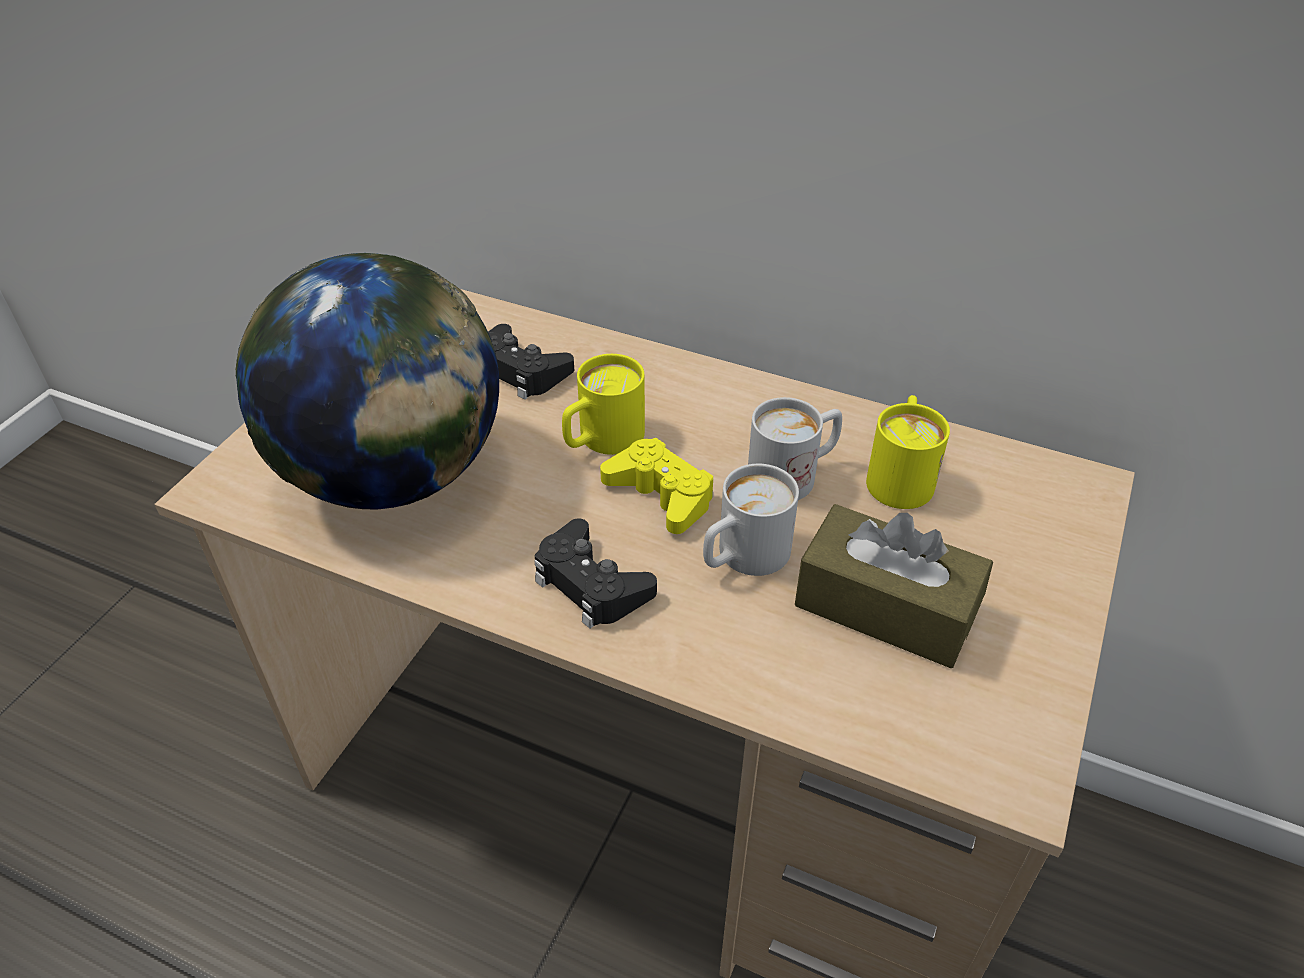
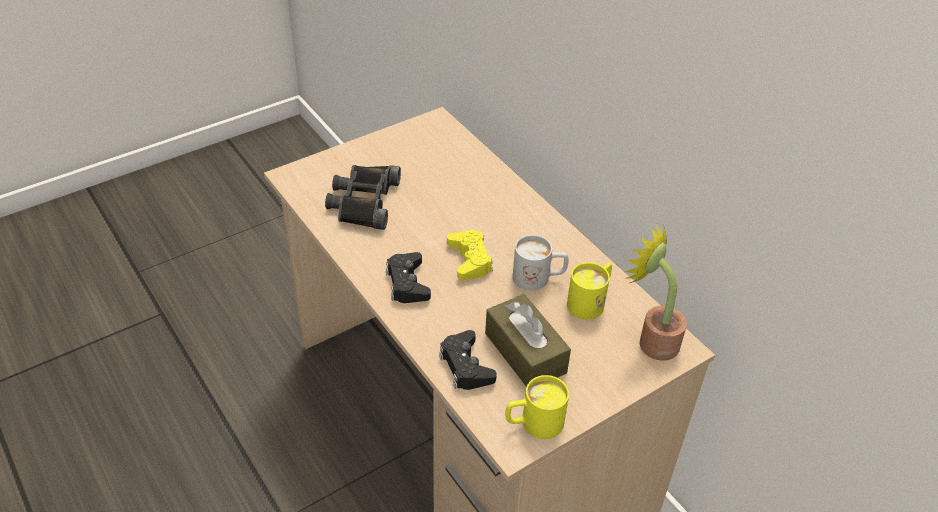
camera: 30 degrees right, 0 degrees up
(394, 476) = (363, 201): globe -> black binoculars
(520, 371) = (455, 176): black game controller -> black game controller (465, 366)
(601, 441) = (464, 224): yellow mug -> yellow mug (533, 424)
(742, 557) = (481, 303): white mug -> none
(1038, 492) = (651, 340): none -> potted plant

